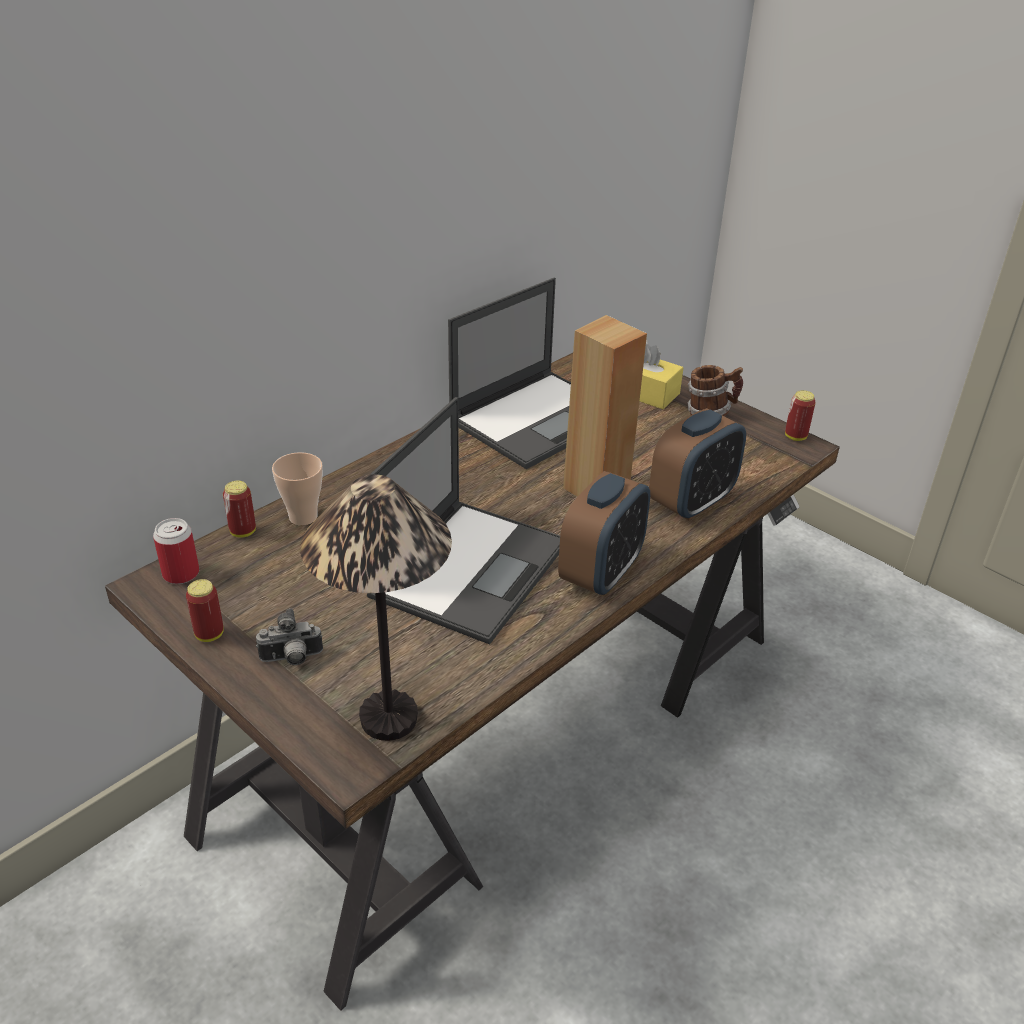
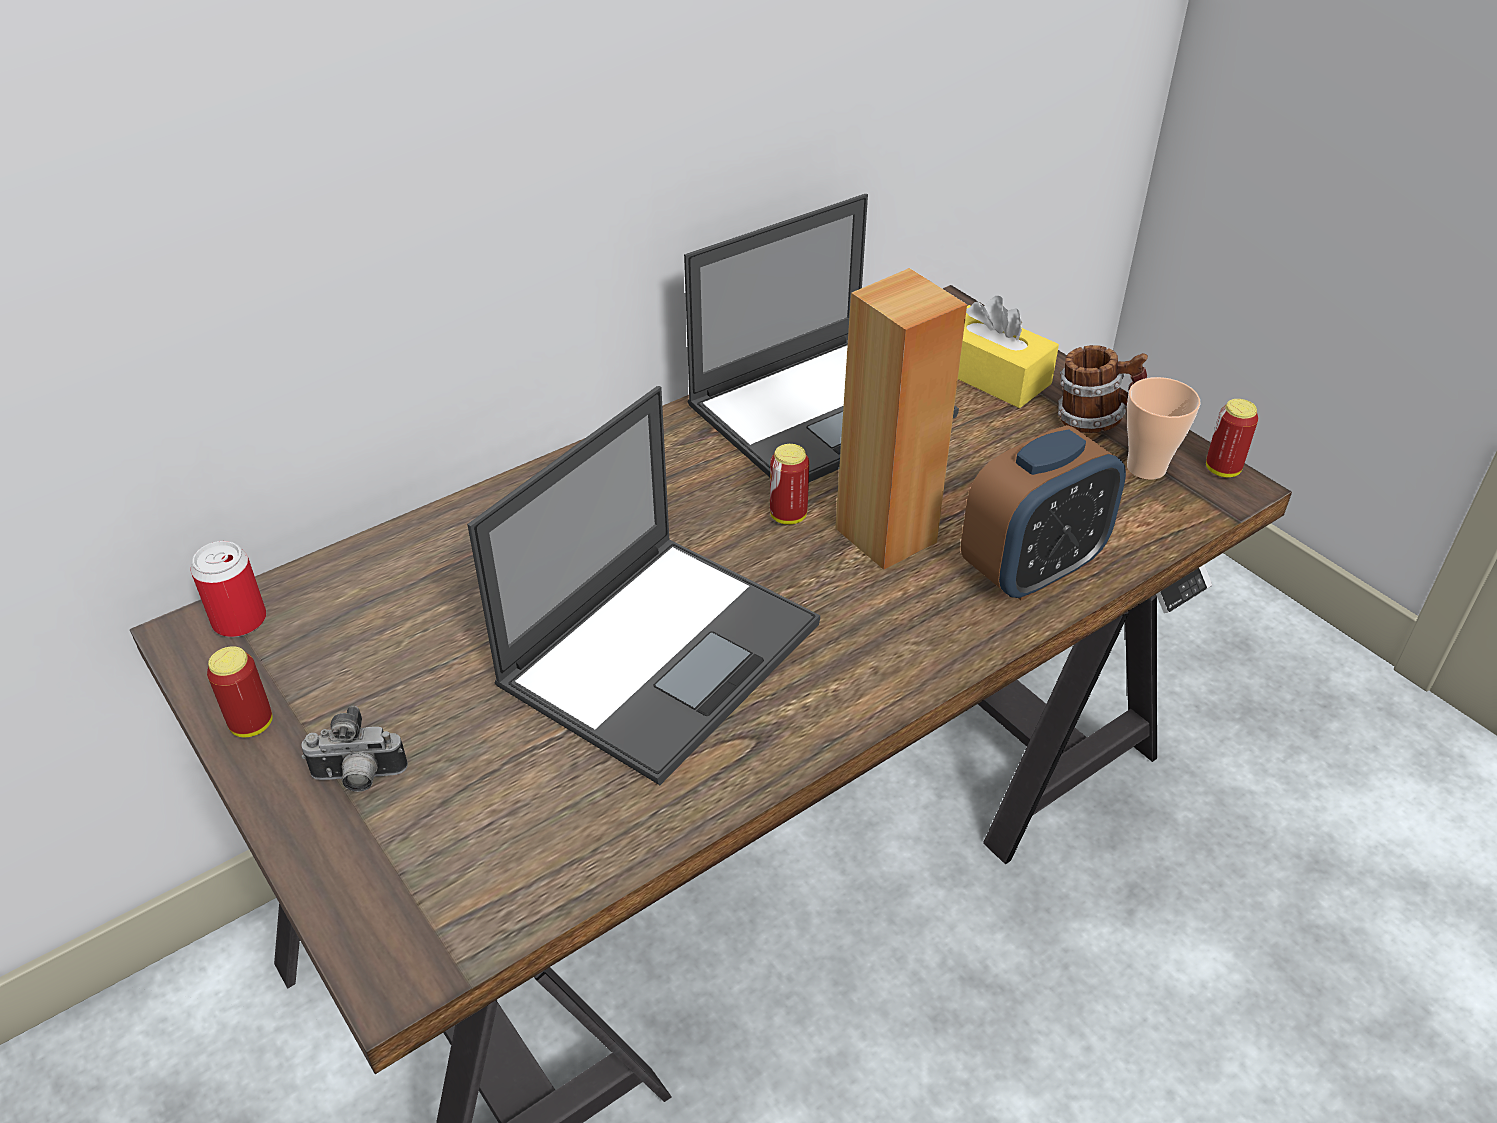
camera: 10 degrees right, 5 degrees up
(243, 532) = (345, 560): can -> can (788, 516)
(303, 517) = (437, 544): cup -> cup (1146, 468)
(387, 718) = (473, 897): table lamp -> none
(601, 573) = (861, 679): alarm clock -> none

